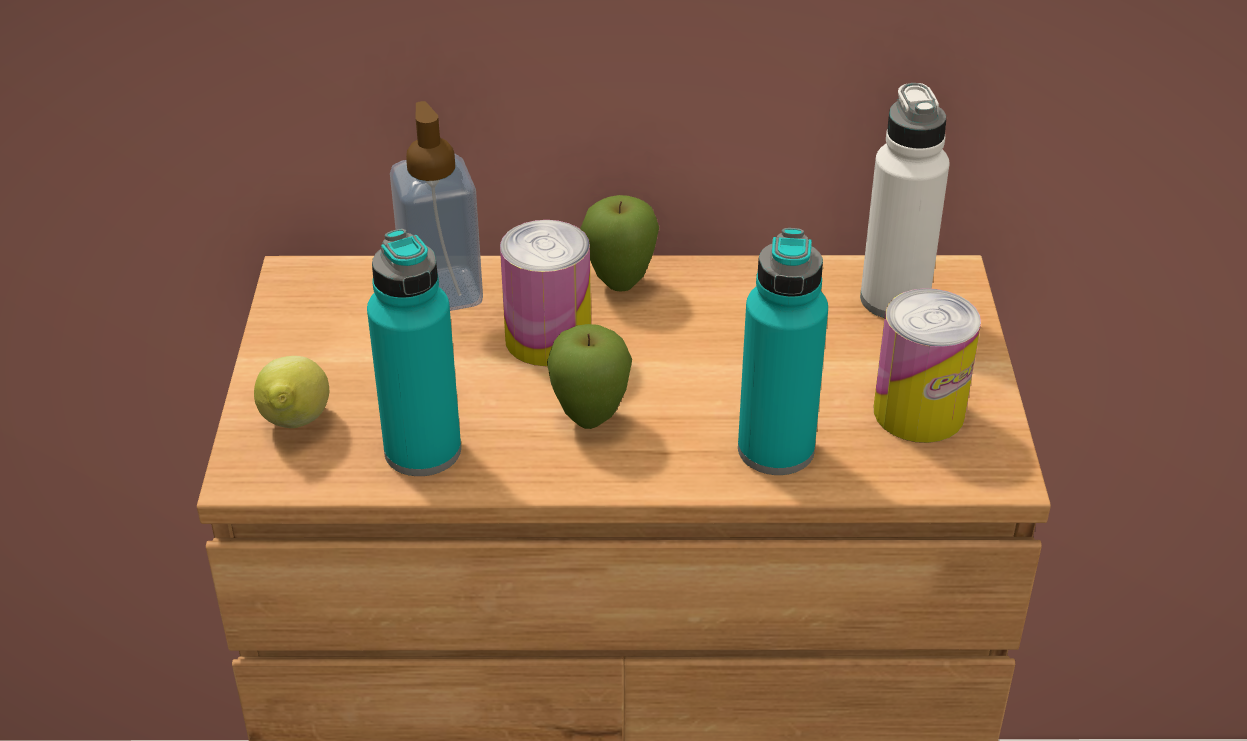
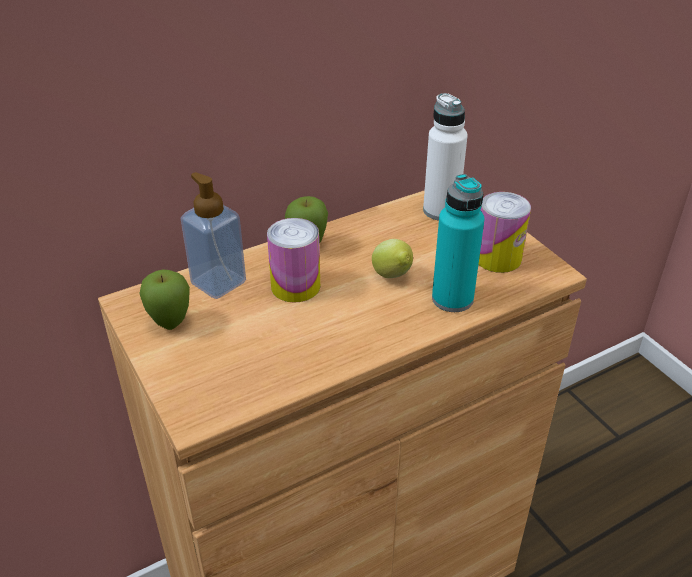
camera: 30 degrees left, 0 degrees up
(295, 425) = (198, 382): lemon -> lemon (393, 276)
(423, 451) = (281, 368): turquoise bottle -> none
(590, 420) = (353, 318): apple -> apple (170, 324)

